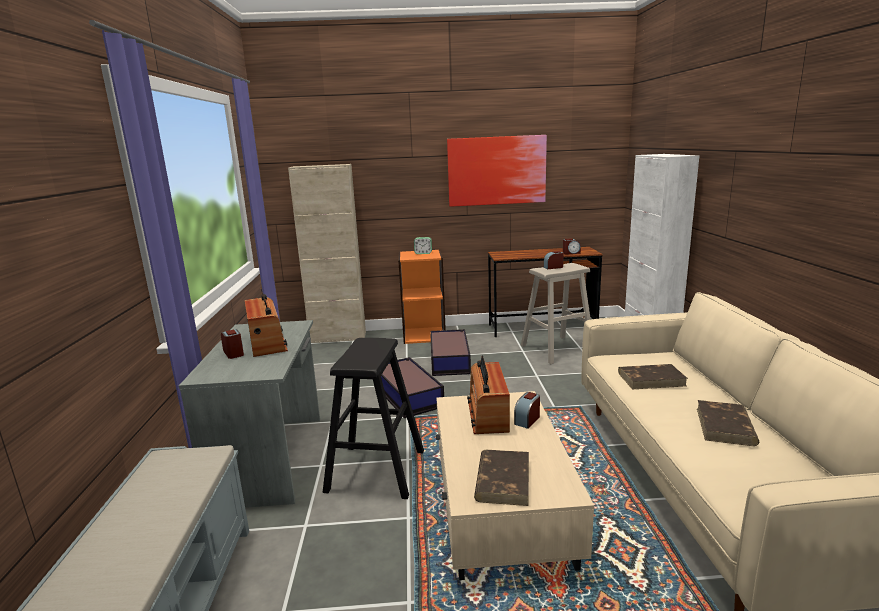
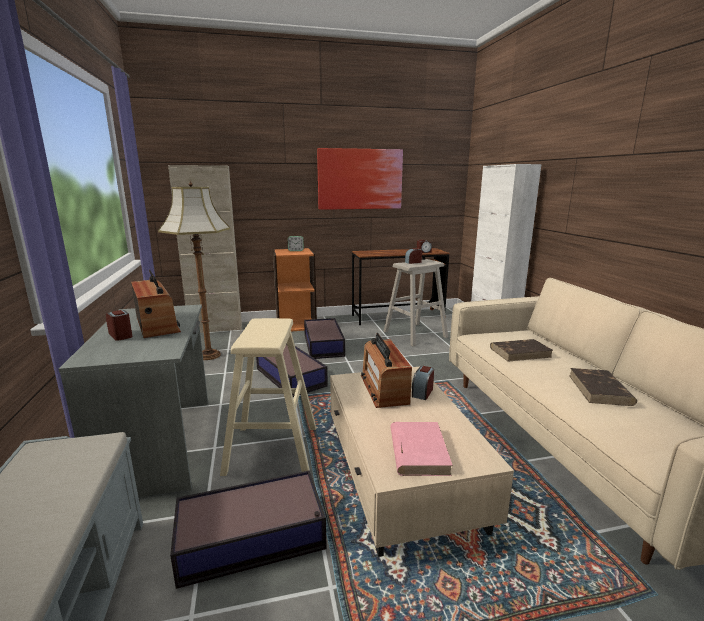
camera: 10 degrees left, 0 degrees up
(326, 369) = (208, 356): none -> floor lamp
(345, 552) = (253, 538): none -> storage box
(376, 471) = (272, 450): black stool -> beige stool
(503, 480) = (418, 451): brown book -> pink book

